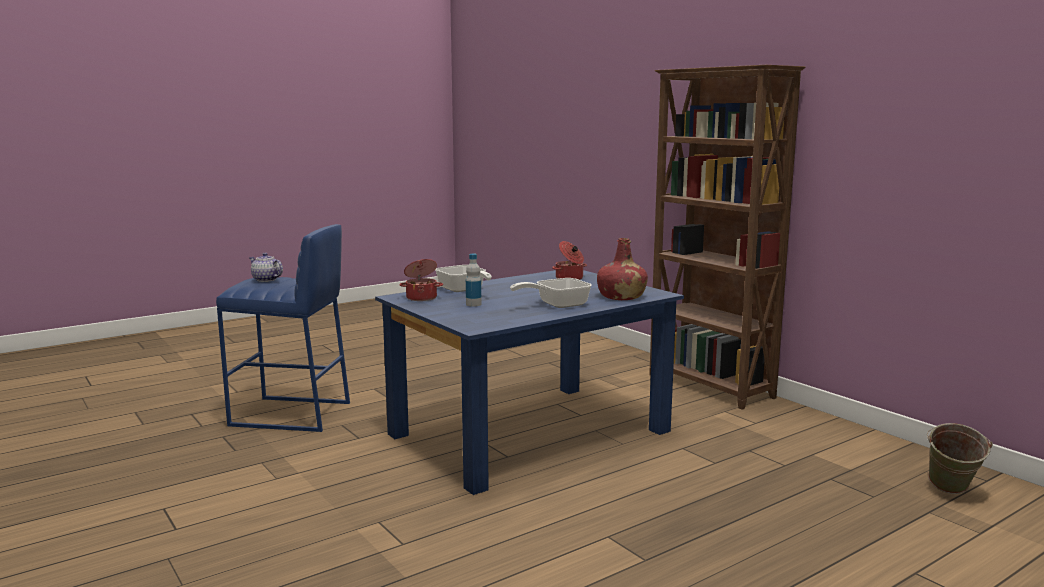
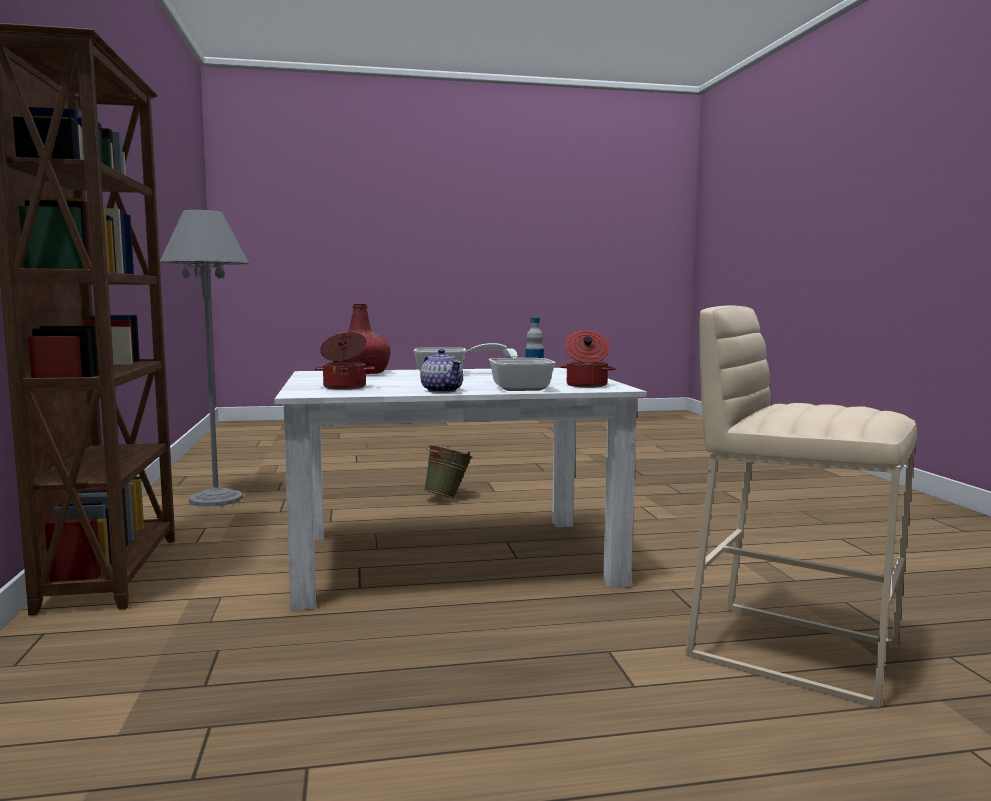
camera: 155 degrees left, 5 degrees down
(266, 279) = (838, 405): teapot -> teapot (442, 390)
(291, 414) = (791, 649): blue stool -> beige stool
(529, 433) = (454, 557): blue dining table -> white dining table
(842, 452) = (216, 499): none -> grey floor lamp
(950, 492) = (230, 475): green bucket -> green bucket (448, 497)

